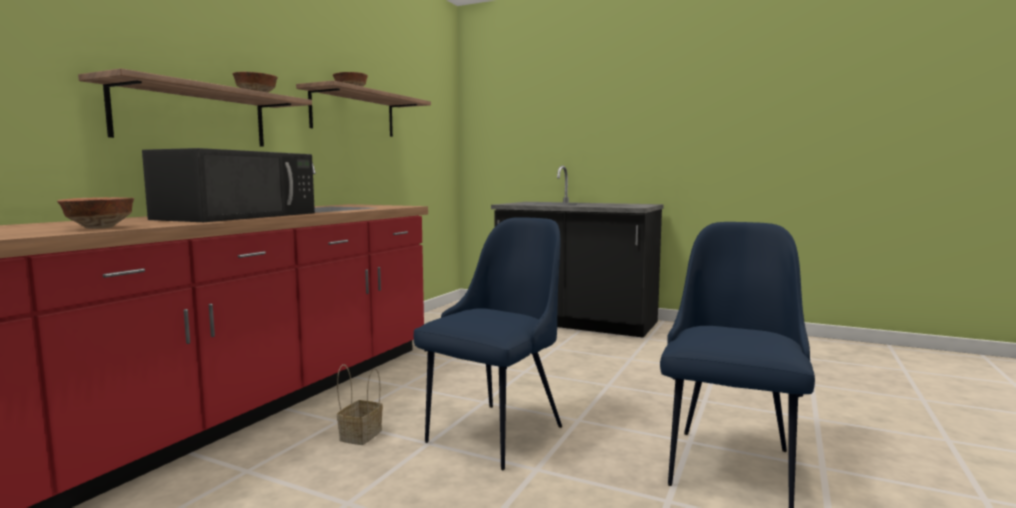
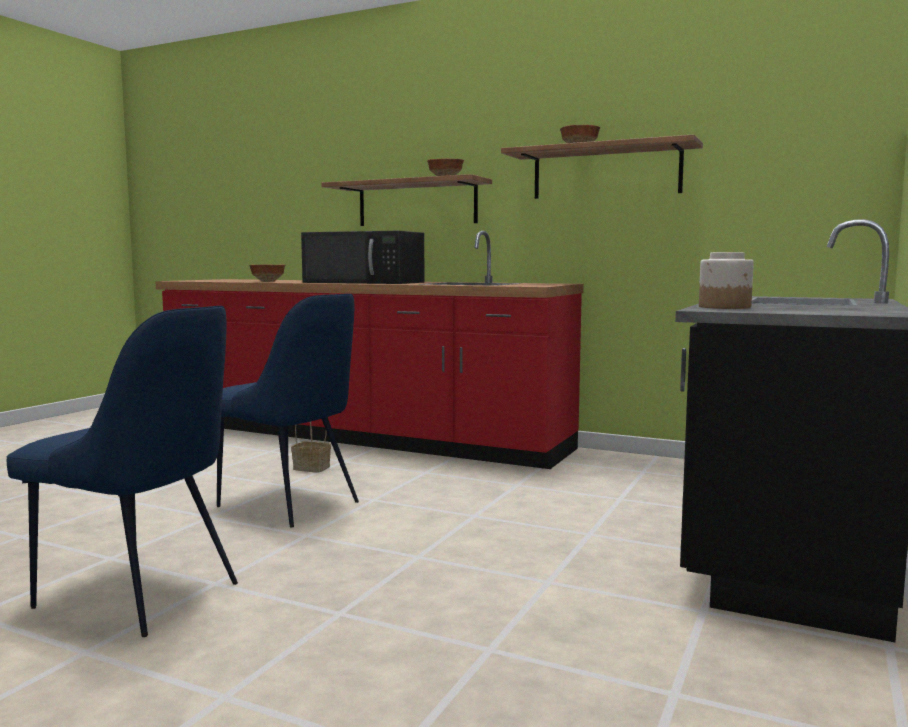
camera: 90 degrees right, 0 degrees up
(616, 206) = (725, 307): none -> jar

